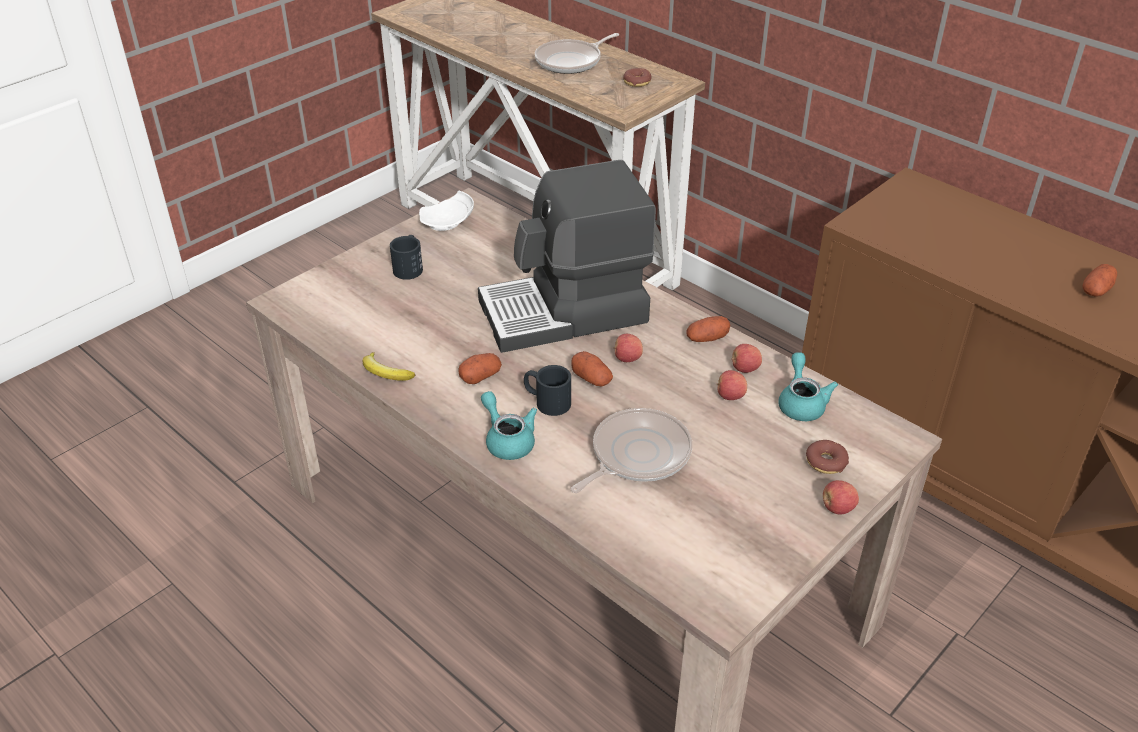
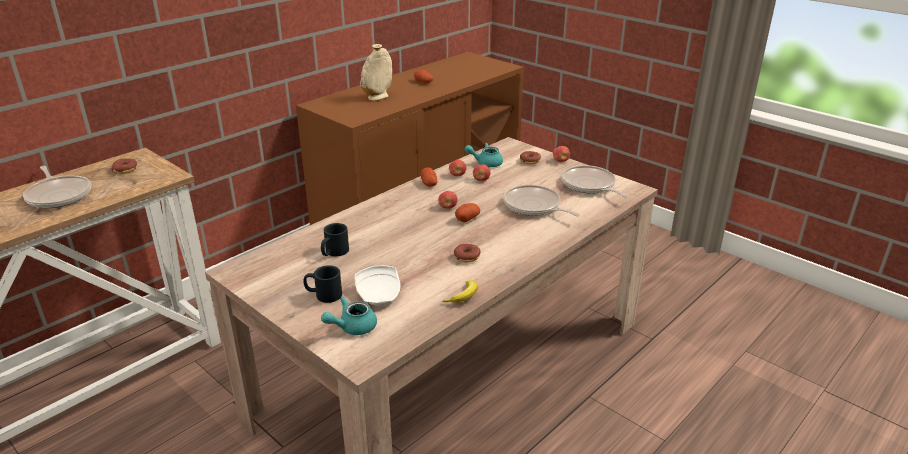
camera: 90 degrees left, 10 degrees down
(448, 222) = (260, 279): white plate -> white plate (379, 294)
(480, 376) = (466, 257): potato -> donut
(507, 440) = (528, 245): turquoise teapot -> turquoise teapot (352, 327)
(546, 401) = (490, 233): black mug -> black mug (334, 252)
(565, 312) = (397, 227): coffee machine -> none
(729, 539) = (589, 185): none -> frying pan
(975, 241) = (378, 98): none -> beige vase

